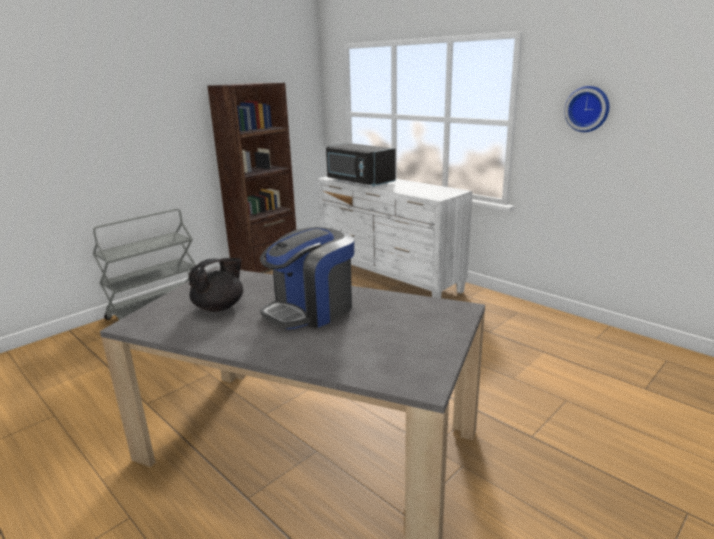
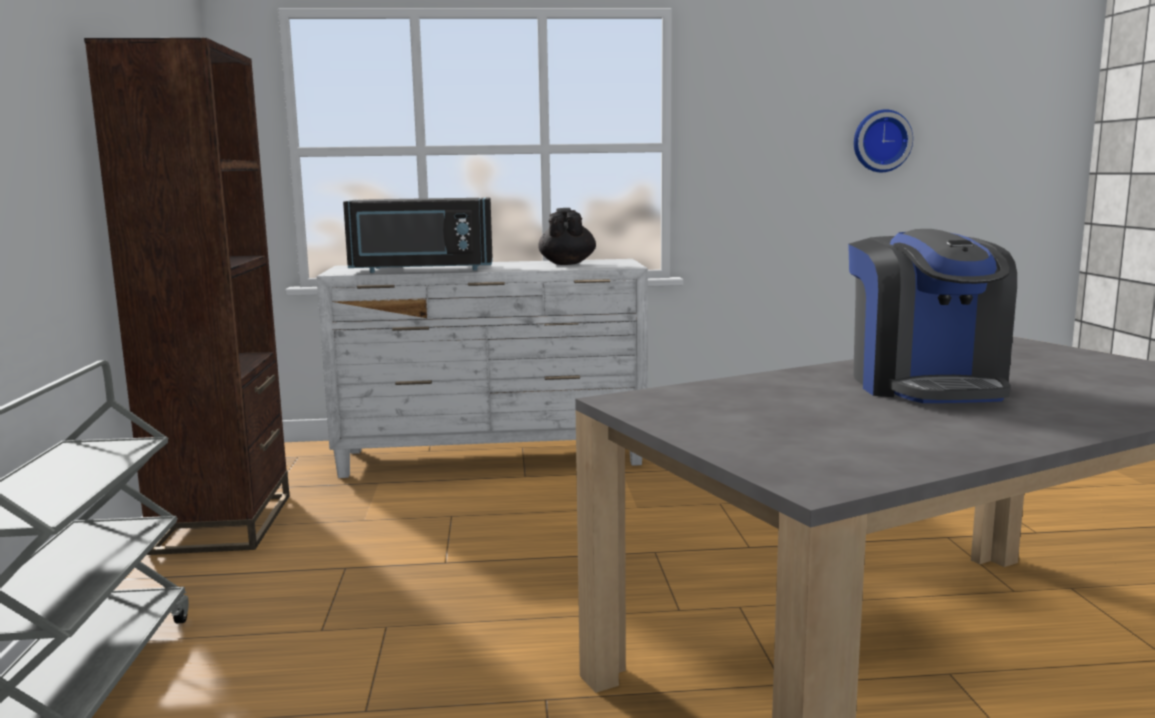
camera: 50 degrees left, 10 degrees down
(220, 307) = (824, 420): black teapot -> black teapot (567, 263)
(587, 109) = (780, 120): wall clock -> wall clock (880, 141)

